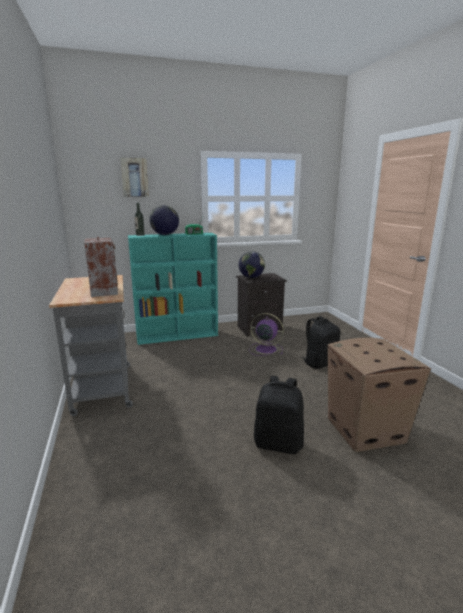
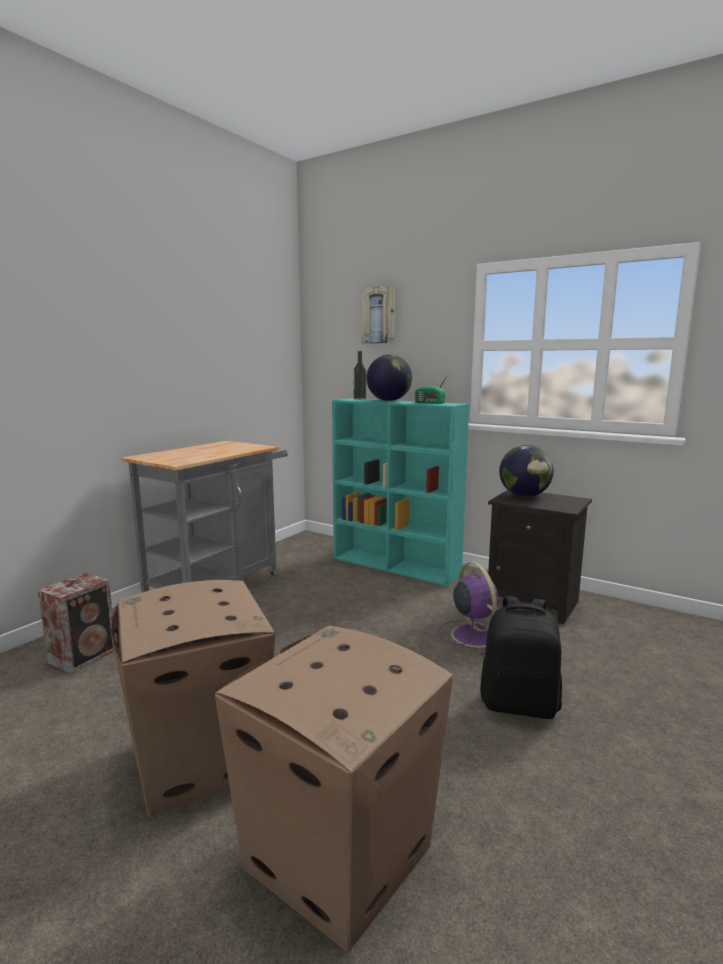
camera: 50 degrees right, 5 degrees down
(104, 291) = (196, 456): speaker -> speaker (85, 655)
(278, 443) = (201, 761): black backpack -> cardboard box

